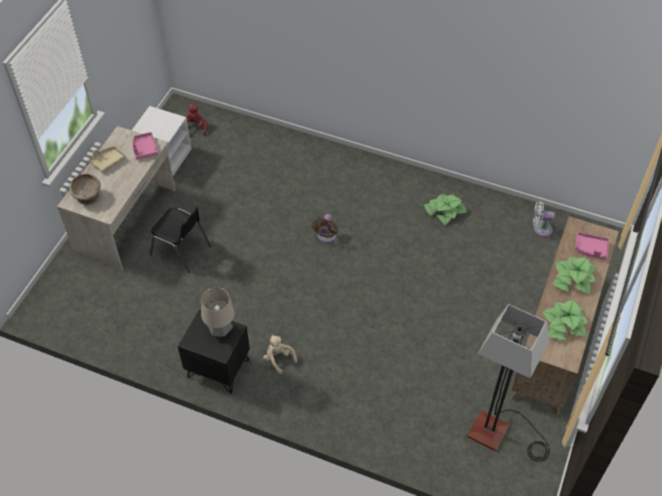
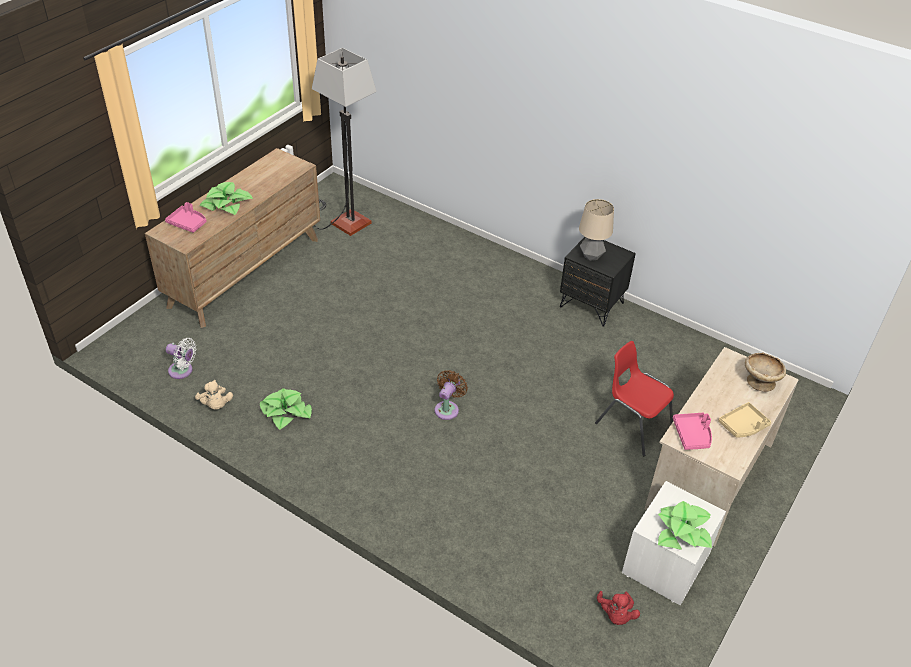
camera: 170 degrees left, 10 degrees down
(181, 250) = (632, 425): black chair -> red chair
(278, 359) = (529, 302): beige plush toy -> beige plush toy (215, 405)
(564, 324) = (262, 176): potted plant -> potted plant (683, 531)

